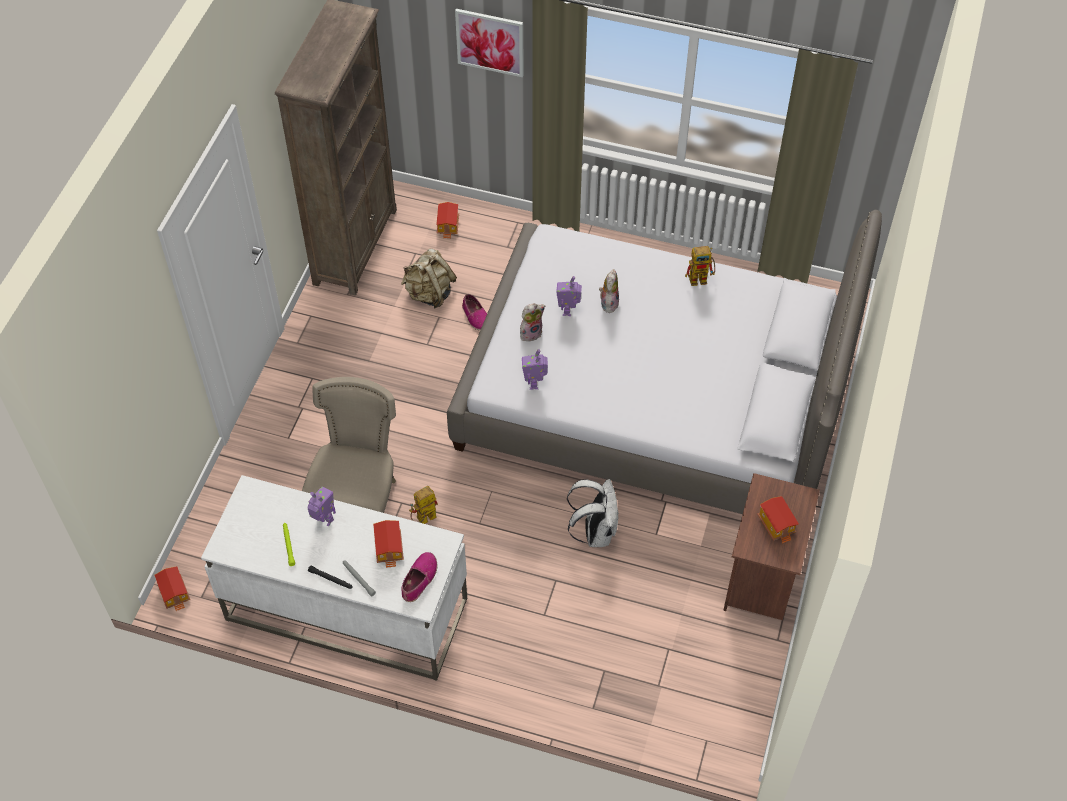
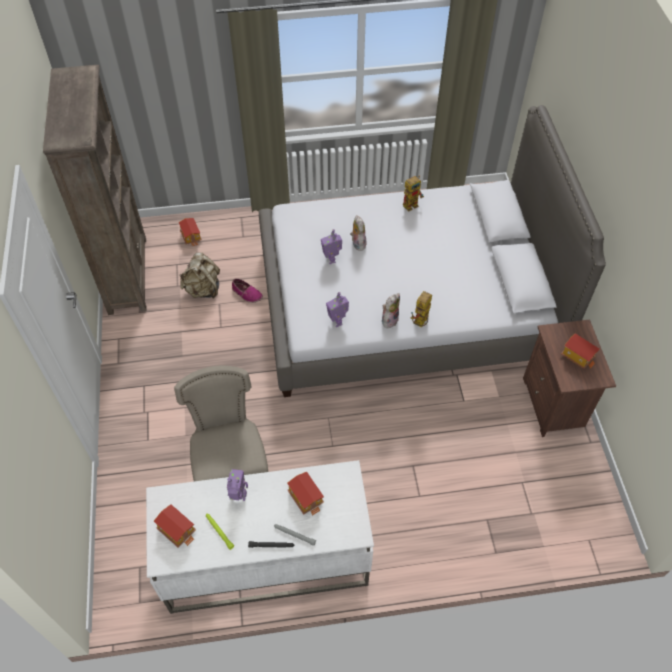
camera: 25 degrees left, 0 degrees up
(175, 593) = (115, 609): toy house -> toy house (177, 530)
(419, 579) = (345, 513): shoe -> none
(423, 520) = (289, 461): toy robot -> toy robot (420, 324)
(490, 42) = (193, 71): picture -> none
(531, 332) = (313, 285): plush toy -> plush toy (389, 319)
(595, 532) = (420, 417): white backpack -> none

